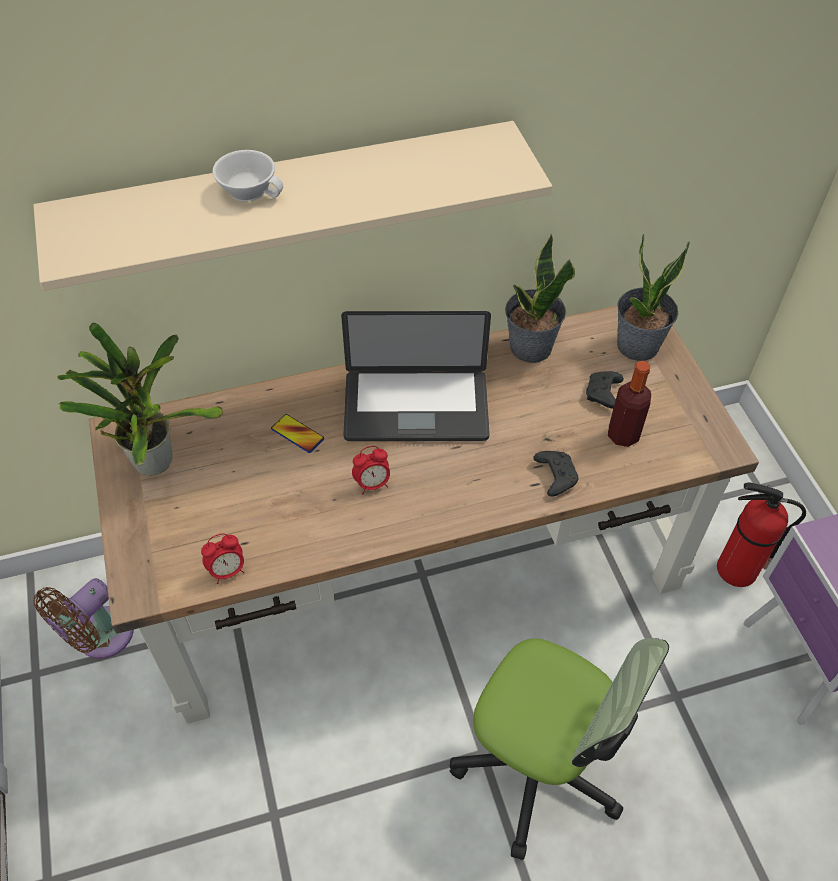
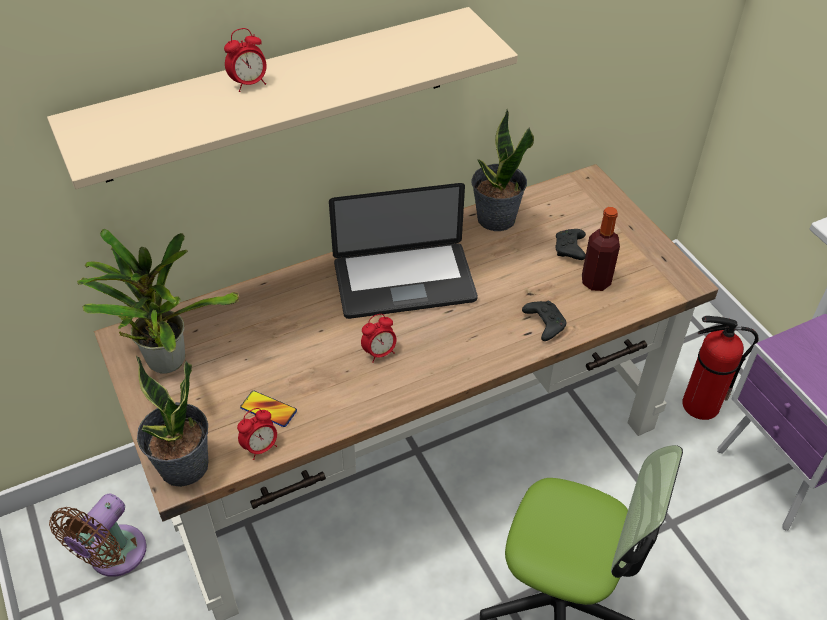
camera: 10 degrees left, 5 degrees down
(250, 189) = (249, 84): white cup -> alarm clock
(297, 434) = (299, 319): phone -> phone (268, 409)
(637, 346) = (590, 206): potted plant -> potted plant (184, 466)

